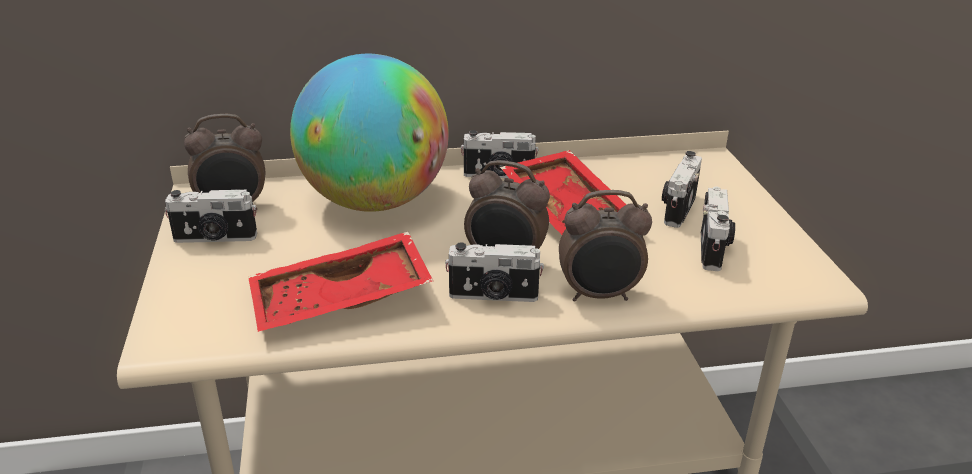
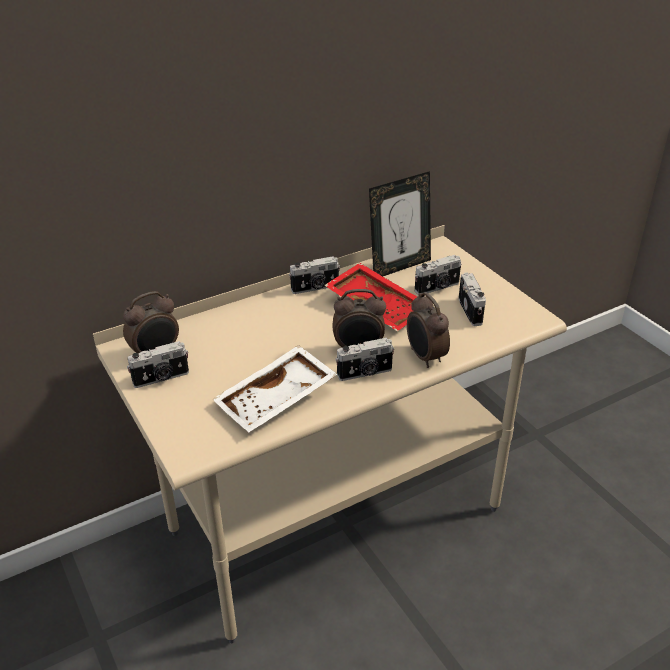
camera: 20 degrees left, 5 degrees up
(341, 302) = (277, 400): red tray -> white tray
(375, 201) = (248, 326): globe -> none
(600, 295) = (425, 357): alarm clock -> alarm clock turned 90 degrees clockwise
(635, 172) = (399, 267): none -> picture frame
(677, 208) = (438, 288): camera -> camera turned 120 degrees counterclockwise

